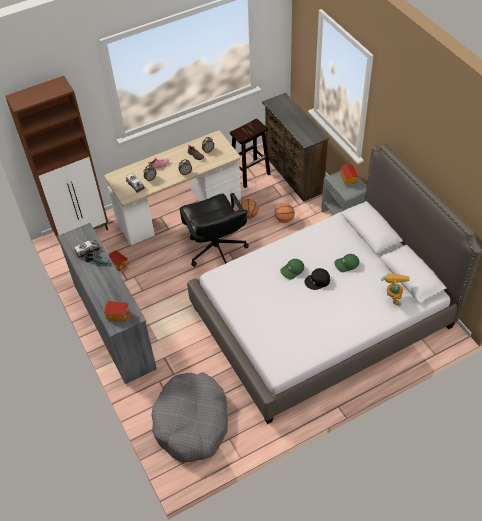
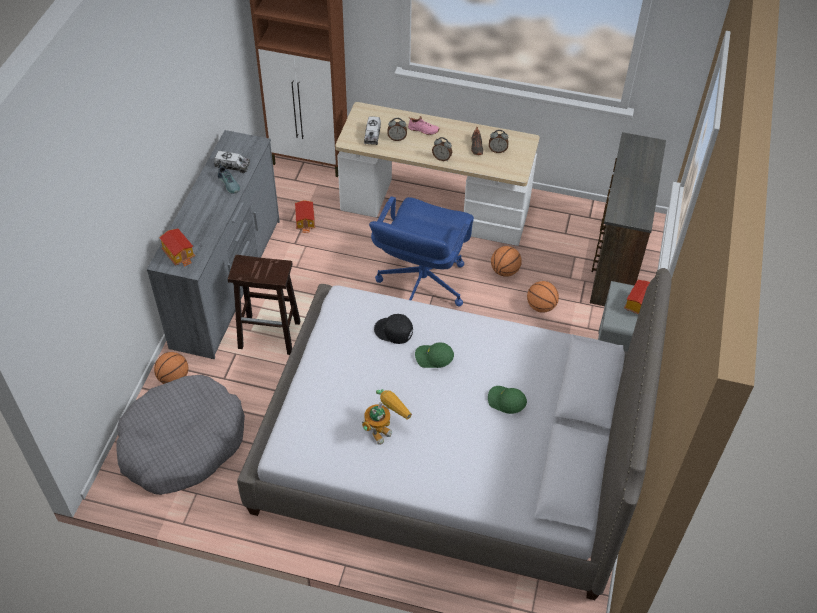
camera: 40 degrees right, 0 degrees up
(146, 396) = (174, 378): none -> basketball
(216, 251) = (421, 284): black office chair -> blue office chair
(250, 173) = (564, 225): brown stool -> brown stool (270, 335)
(317, 281) = (448, 393): black cap -> black cap (393, 331)
(392, 297) = (514, 485): toy robot -> toy robot (384, 428)

